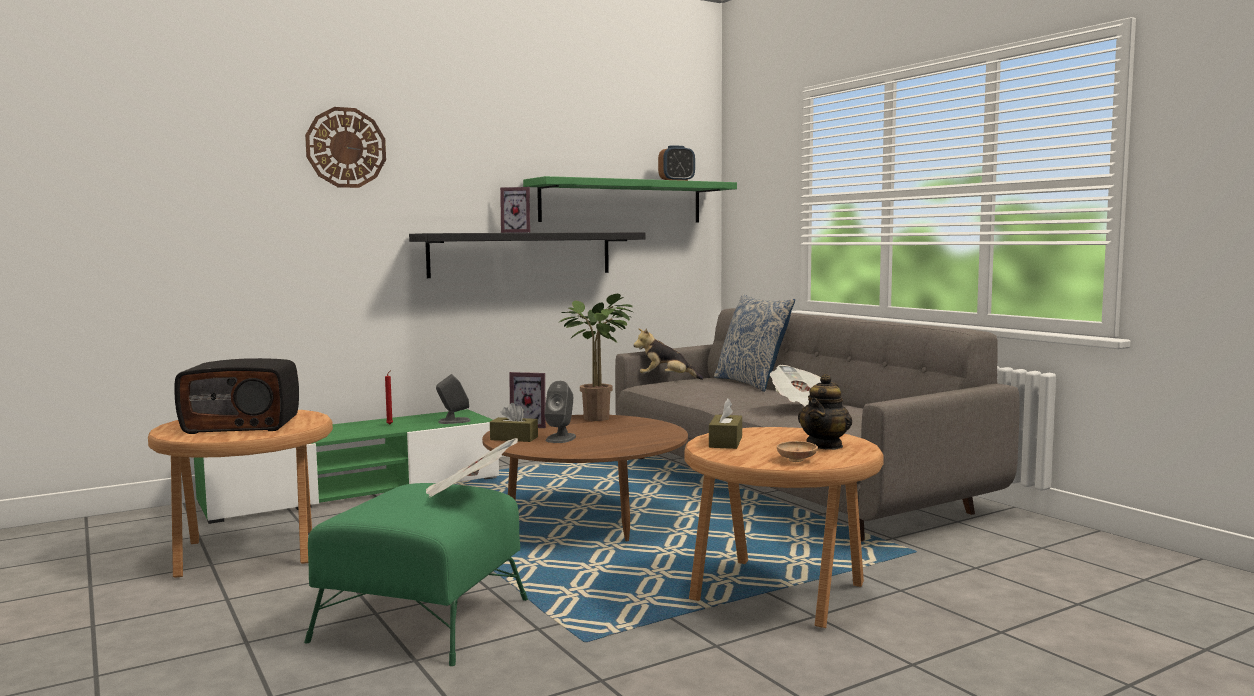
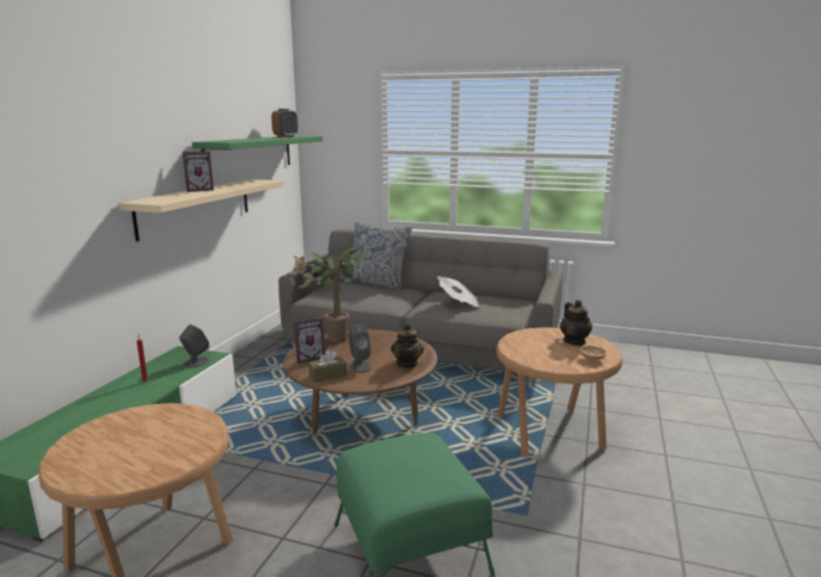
camera: 40 degrees left, 10 degrees up
(243, 425) = (144, 444): radio -> none
(346, 147) = (56, 123): wall clock -> none
(469, 494) = (431, 445): newspaper -> none
(521, 254) = (196, 207): black shelf -> beige shelf
(615, 445) = (407, 363): none -> teapot
(725, 442) = (527, 353): brown tissue box -> none

